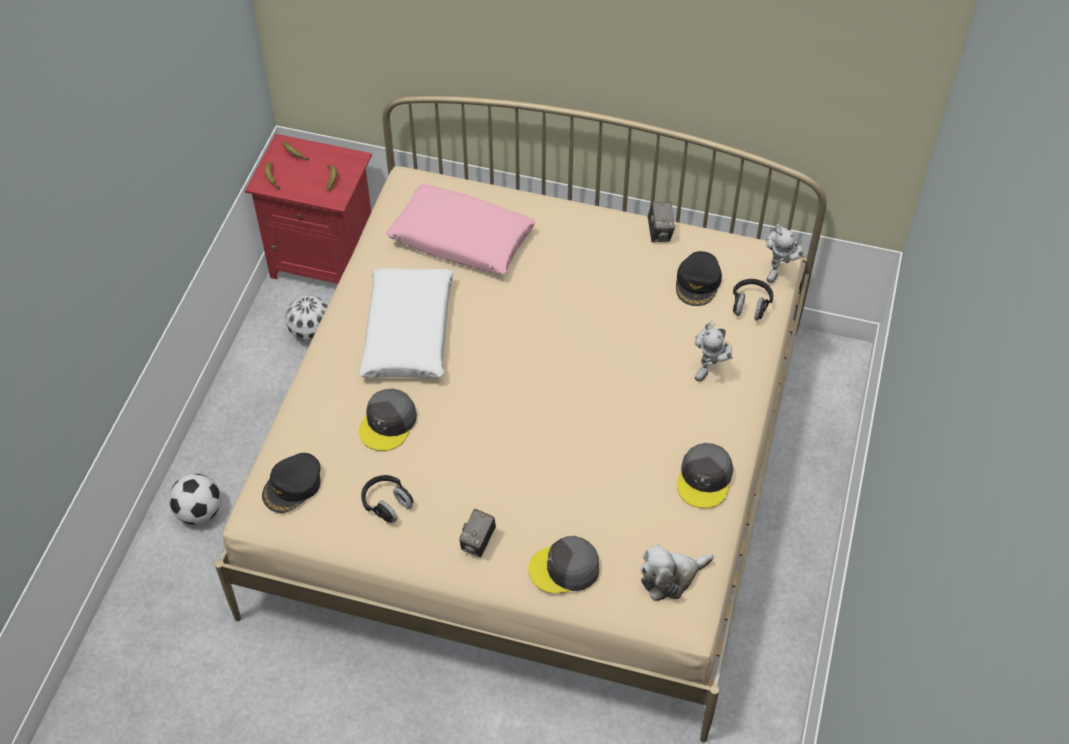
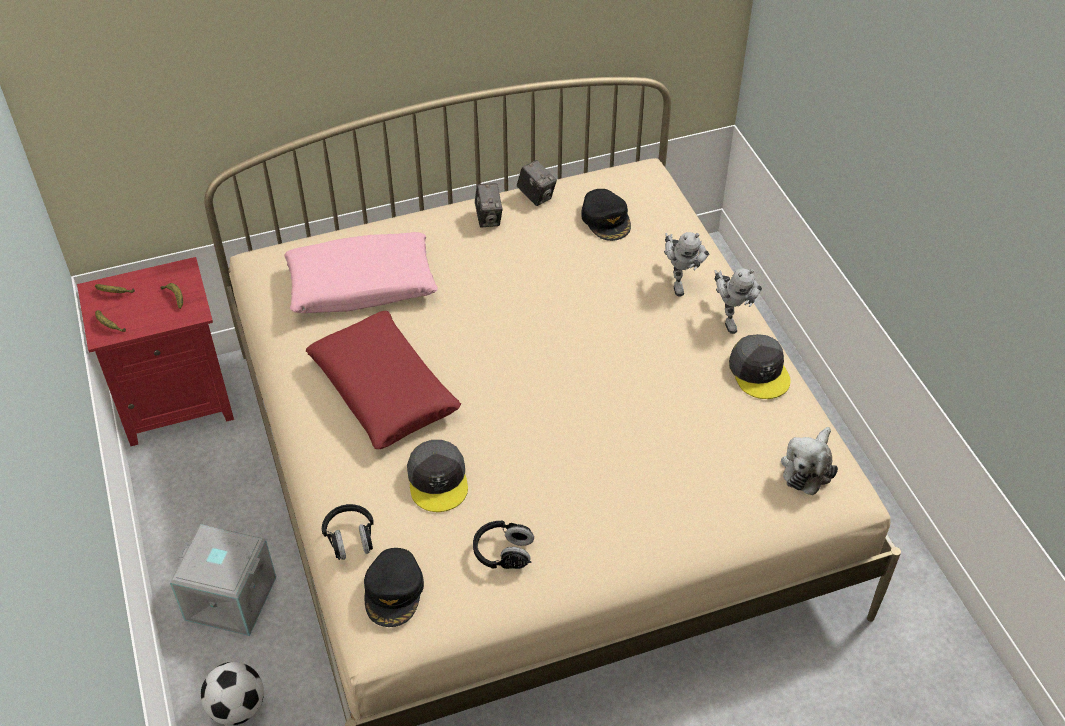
camera: 35 degrees left, 5 degrees down
(250, 432) = (229, 599): none -> grey storage box
(312, 332) = (217, 473): football -> none
(409, 333) = (384, 390): white pillow -> red pillow
(478, 542) = (619, 537): camera -> camera (489, 218)
(565, 569) = (716, 513): grey cap -> none
(750, 306) = (665, 217): black headphones -> black headphones (350, 539)
(779, 269) = (660, 178): toy robot -> toy robot (729, 317)

